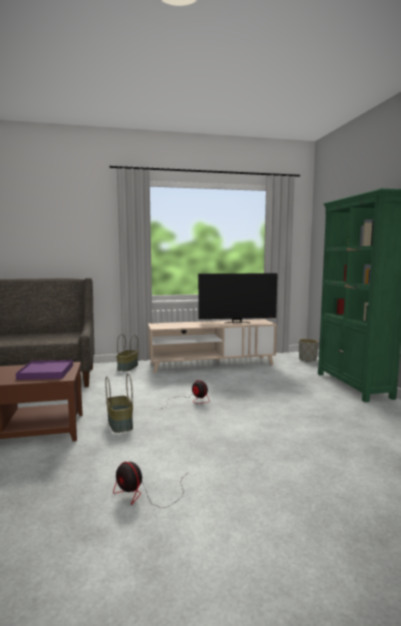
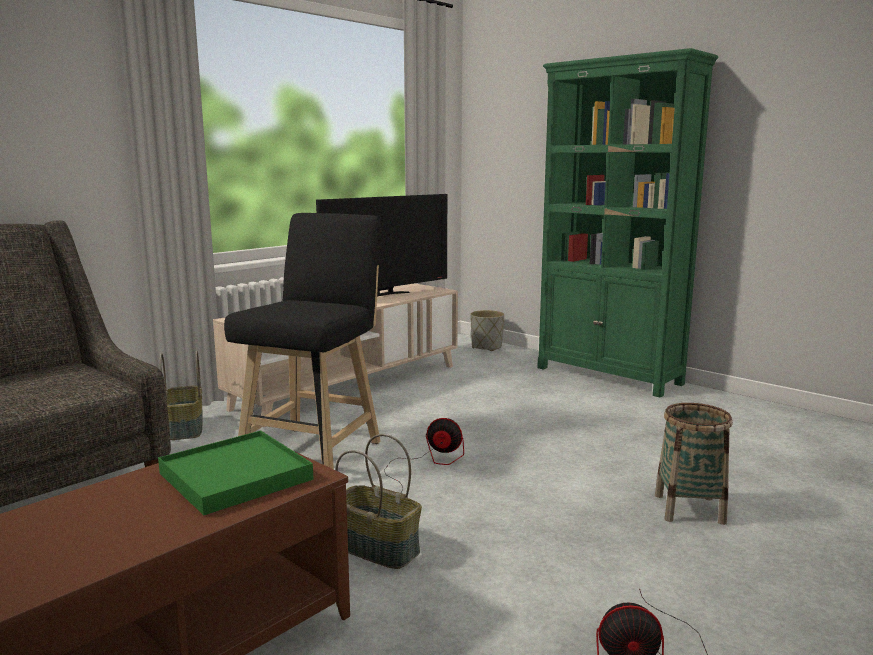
camera: 35 degrees left, 5 degrees up
(46, 372) = (236, 476): purple tray -> green tray
(156, 385) = (315, 451): none -> black stool
(275, 453) = (689, 509): none -> basket

